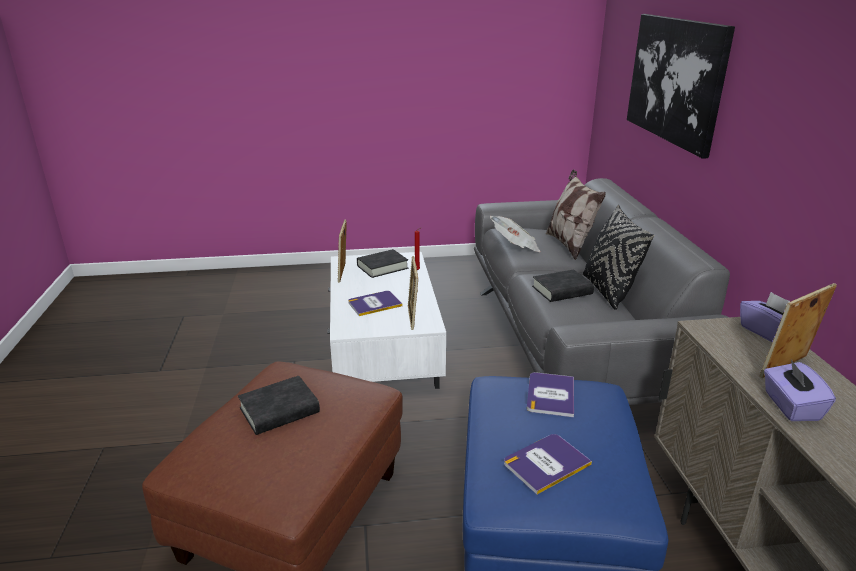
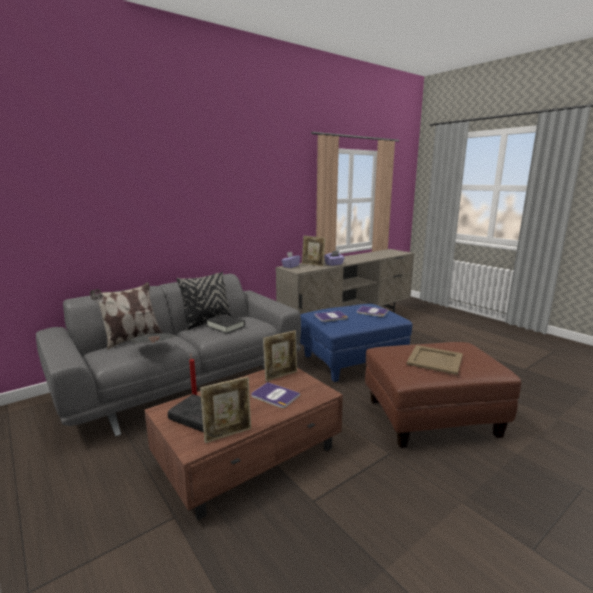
camera: 120 degrees left, 10 degrees down
(279, 411) = (434, 359): black book -> beige tray
(383, 347) = (250, 455): white coffee table -> brown coffee table
(675, 80) = (123, 202): picture -> none

